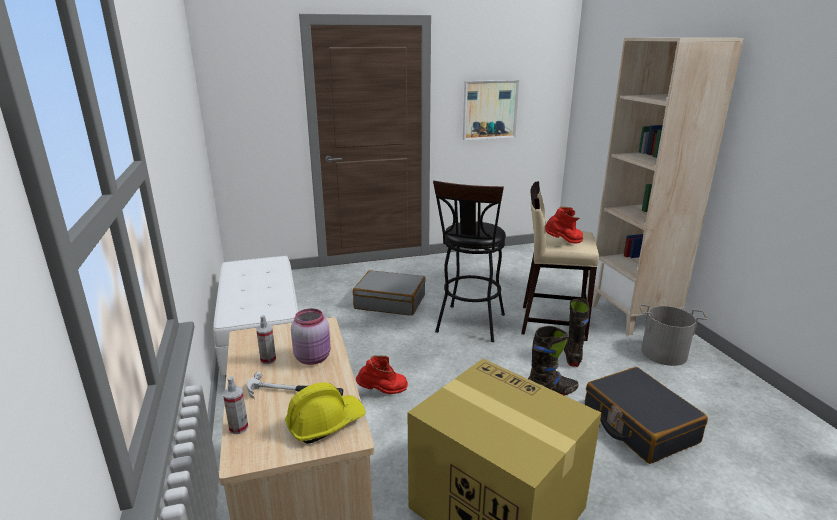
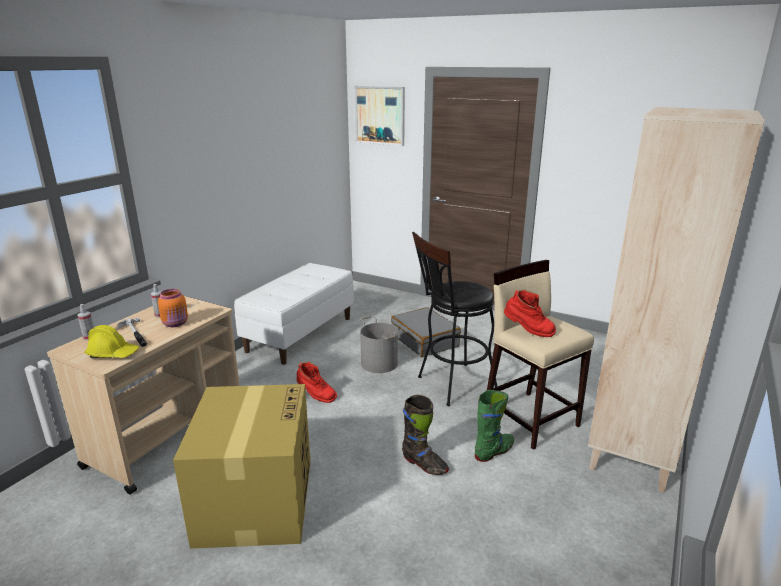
camera: 45 degrees right, 0 degrees up
(314, 357) = (176, 324): pink jar -> orange jar
(489, 110) = (611, 175): picture -> picture (380, 115)
(572, 355) = (494, 451): black boot -> green boot
(639, 425) = (445, 532): black suitcase -> none
(663, 353) = (595, 503): grey bucket -> grey bucket (379, 363)

